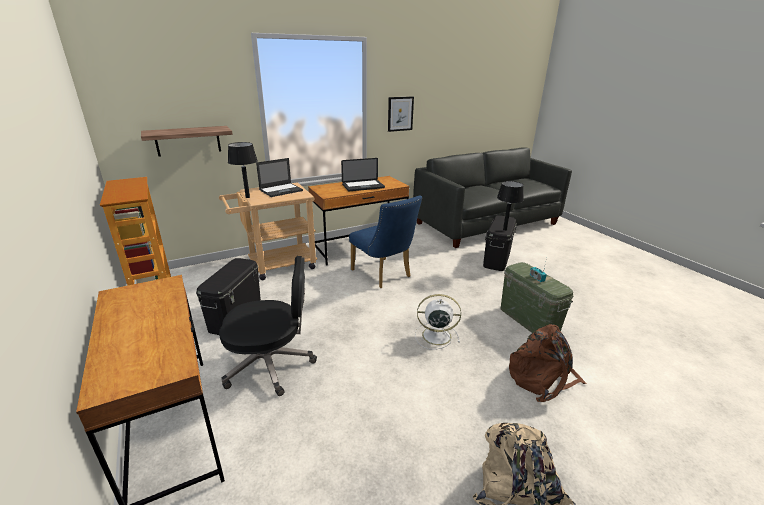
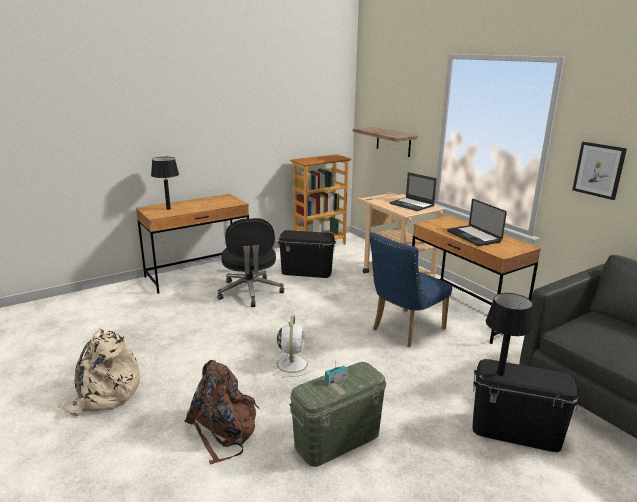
camera: 85 degrees right, 5 degrees down
(247, 197) = (382, 197): black table lamp -> black table lamp (168, 209)

